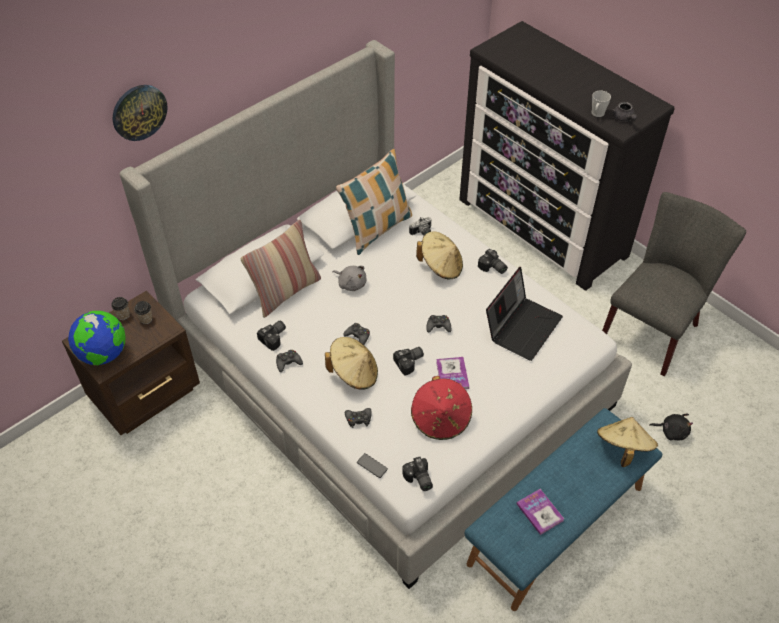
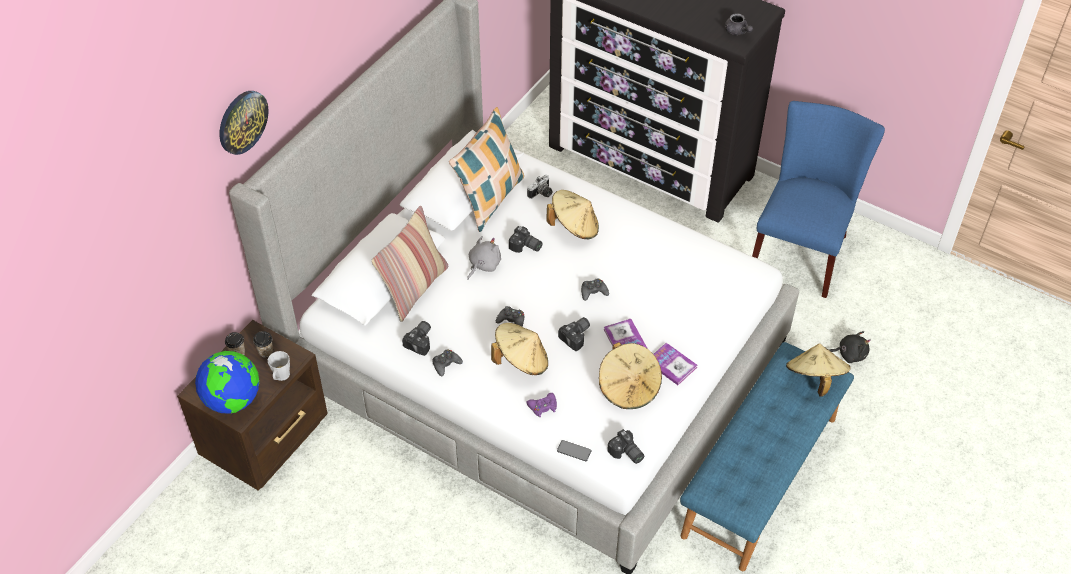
camera: 15 degrees left, 0 degrees up
(351, 283) = (483, 265): grey plush toy -> grey plush toy turned 75 degrees counterclockwise
(358, 419) = (543, 407): black game controller -> purple game controller
(441, 419) = (629, 388): red hat -> beige hat
(492, 268) = (630, 218): camera -> camera (525, 247)
(522, 326) = (681, 274): laptop -> none
(540, 512) = (751, 461): book -> book (671, 365)
(597, 114) = (708, 31): grey mug -> grey mug (281, 377)
(653, 328) = (801, 249): grey chair -> blue chair

